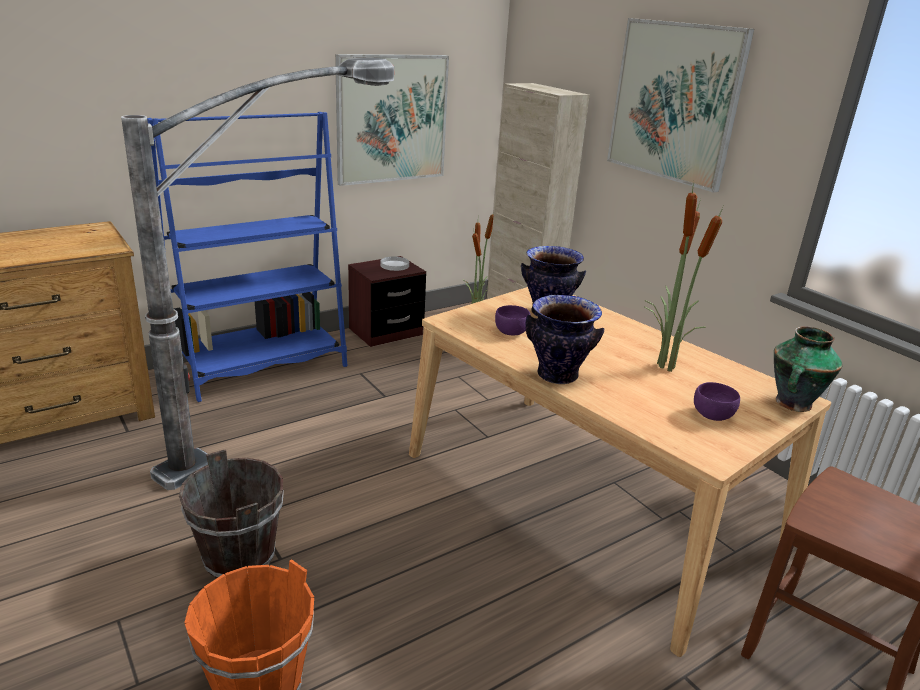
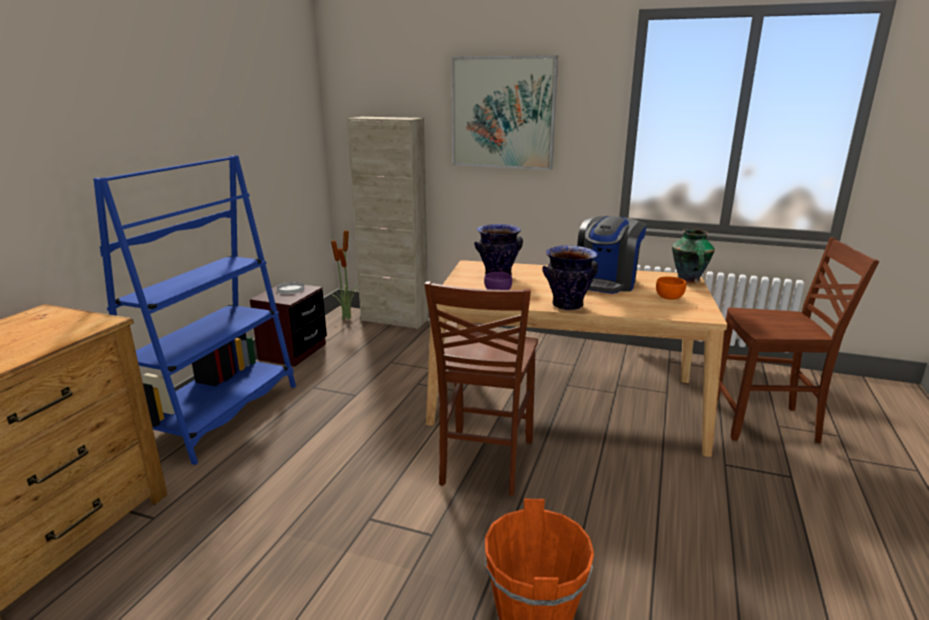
camera: 35 degrees left, 5 degrees down
(240, 557) = (400, 551): brown bucket -> none
(288, 418) = (298, 441): floor lamp -> none
(392, 119) = (260, 160): picture -> none
(411, 519) = (484, 463): none -> brown chair
(664, 366) = (606, 282): potted plant -> coffee machine
(712, 415) = (669, 297): purple bowl -> orange bowl

